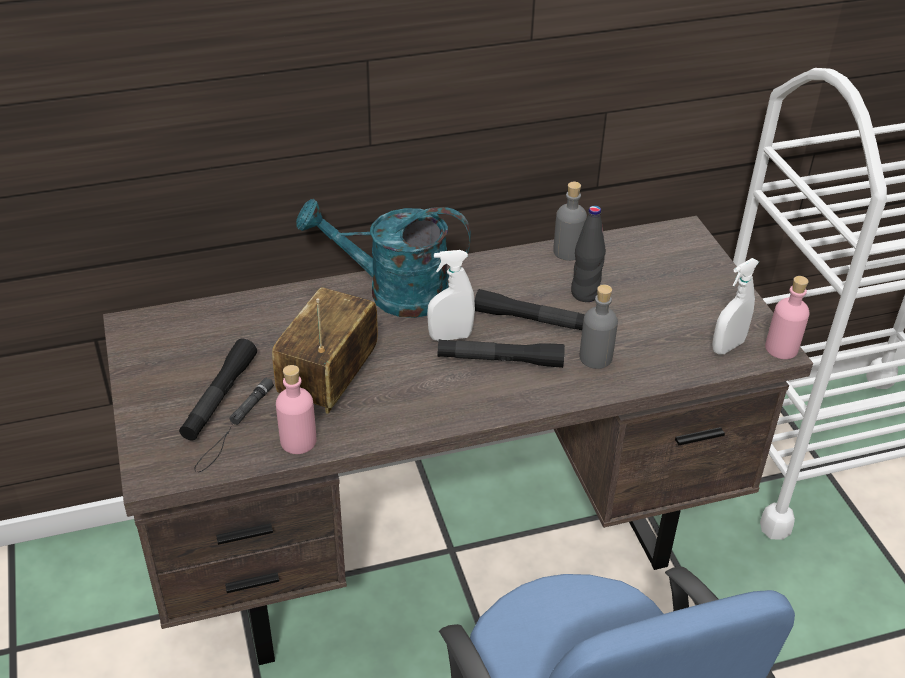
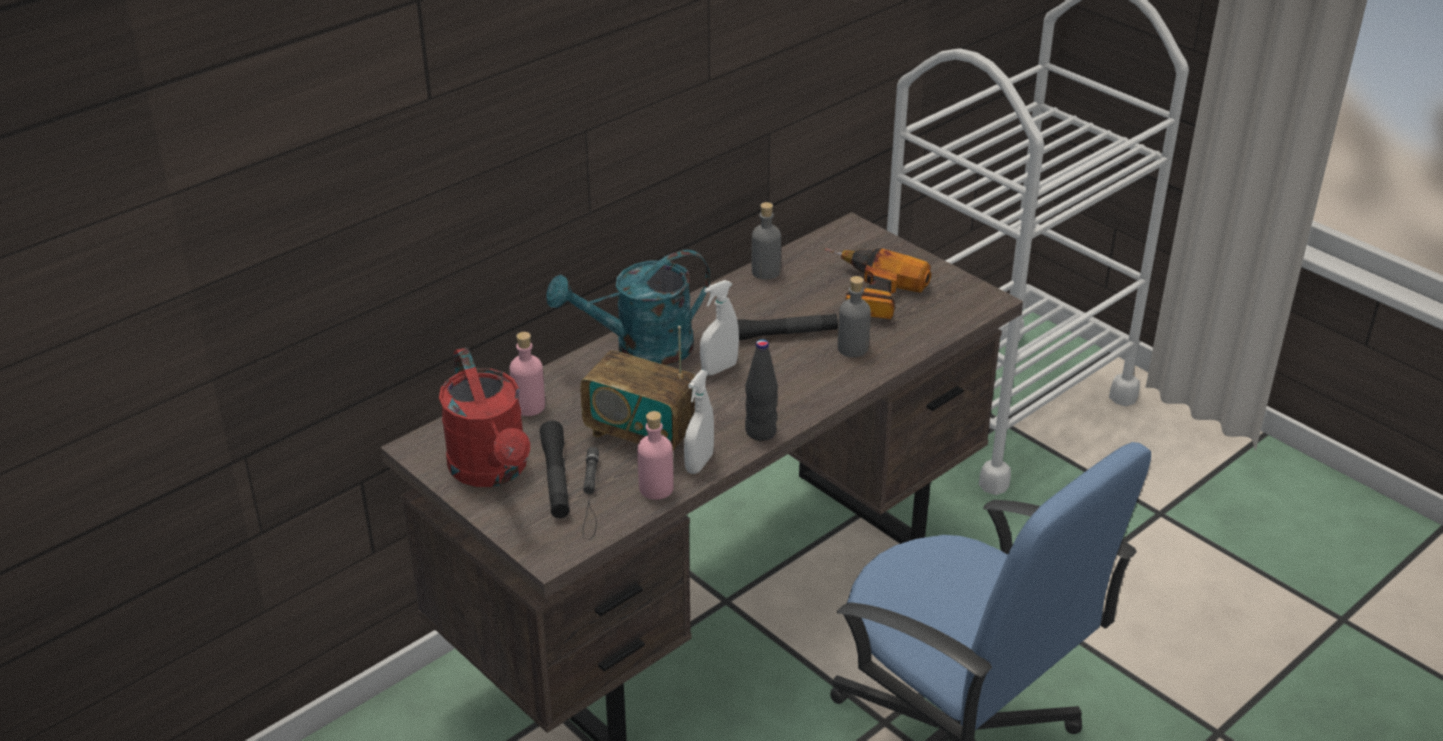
camera: 25 degrees left, 5 degrees down
(173, 370) = (493, 471): none -> red watering can
(329, 379) = (642, 434): radio -> radio turned 60 degrees counterclockwise
(500, 360) = (776, 374): black flashlight -> none
(585, 294) = (806, 301): black bottle -> black bottle (760, 432)
(653, 306) = (869, 294): none -> power drill
(728, 346) = (950, 308): white spray bottle -> white spray bottle (699, 463)
(781, 348) = (992, 297): pink bottle -> pink bottle (529, 406)

